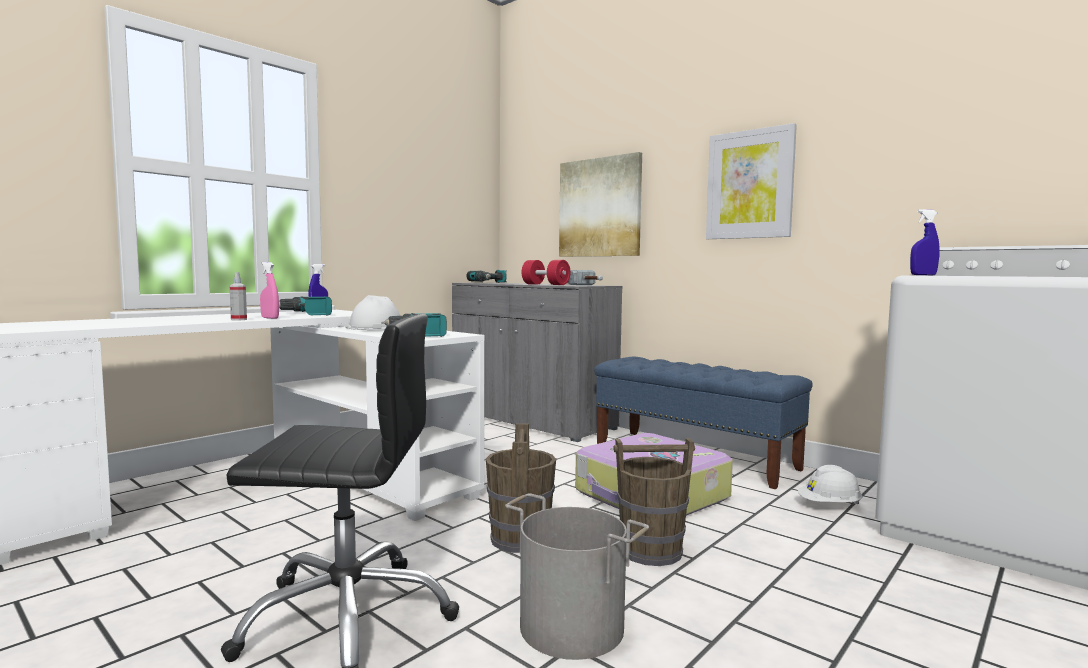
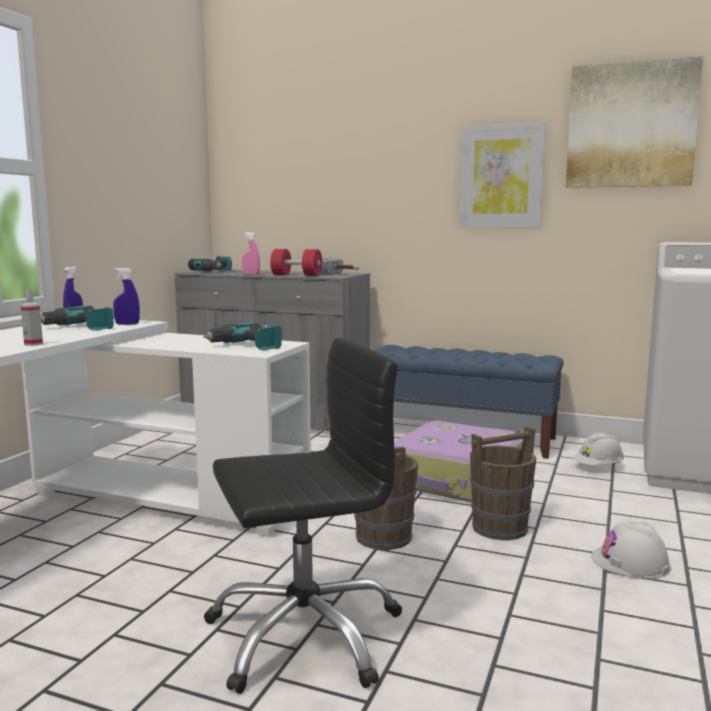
camera: 20 degrees left, 5 degrees up
(270, 318) = (60, 338): pink spray bottle -> pink spray bottle (251, 274)
(374, 328) = (173, 340): white hard hat -> white hard hat (630, 562)
(571, 627) = (495, 601): grey bucket -> none
(600, 207) = (339, 191): picture -> picture (631, 125)
(923, 275) = (677, 271): blue spray bottle -> blue spray bottle (127, 324)

